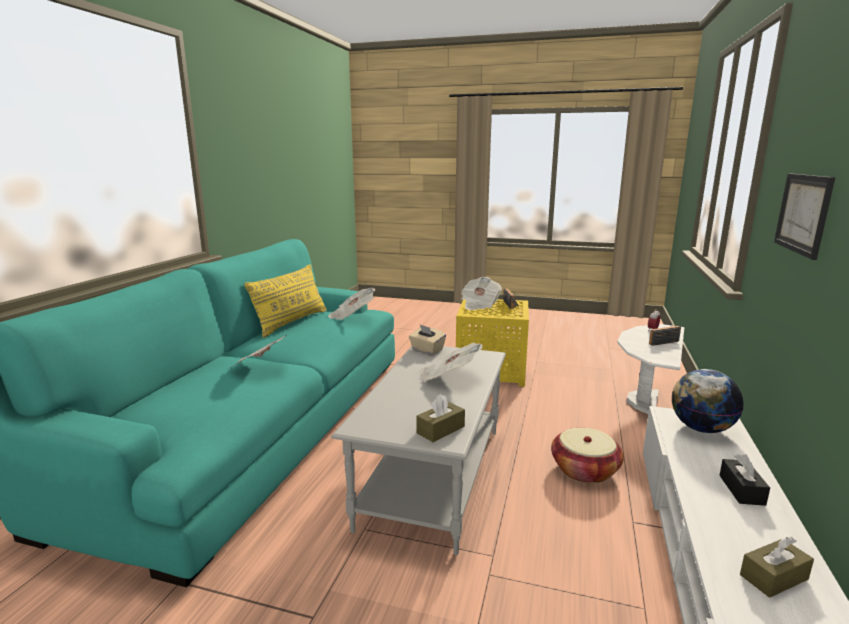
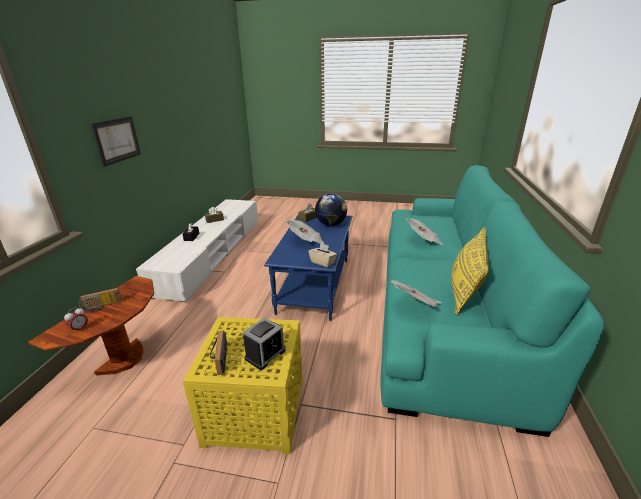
camera: 175 degrees right, 10 degrees up
(432, 475) = (315, 285): grey coffee table -> blue coffee table
(479, 305) = (265, 354): newspaper -> alarm clock
(584, 470) = (229, 293): basket -> none
(645, 402) = (124, 359): white side table -> brown side table
(701, 428) = (170, 260): globe -> globe (331, 224)

